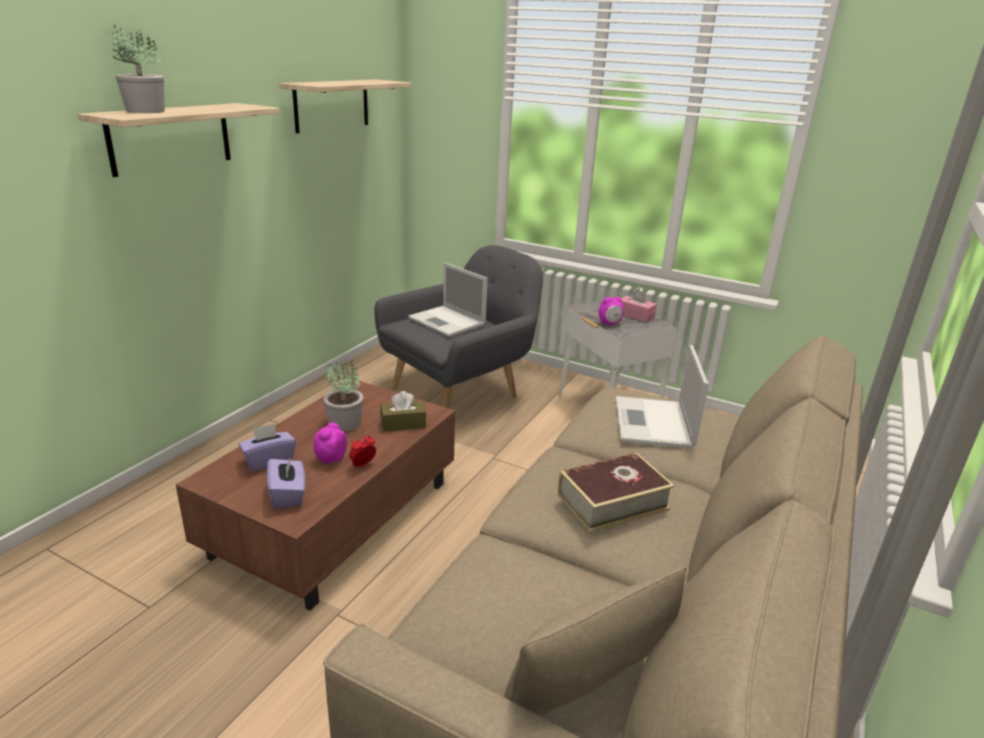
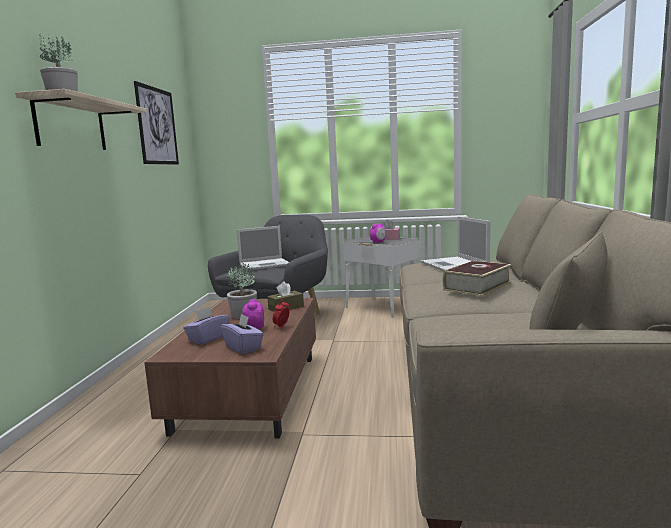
camera: 20 degrees left, 15 degrees down
(332, 105) = (157, 126): shelf -> picture
(448, 322) = (266, 264): laptop -> laptop turned 45 degrees counterclockwise

